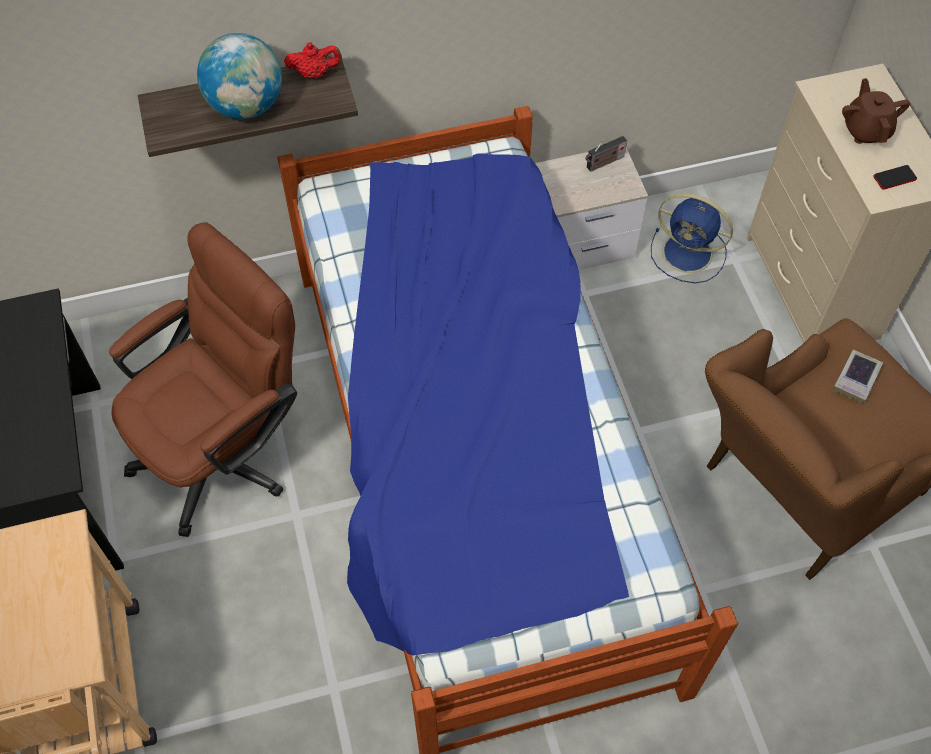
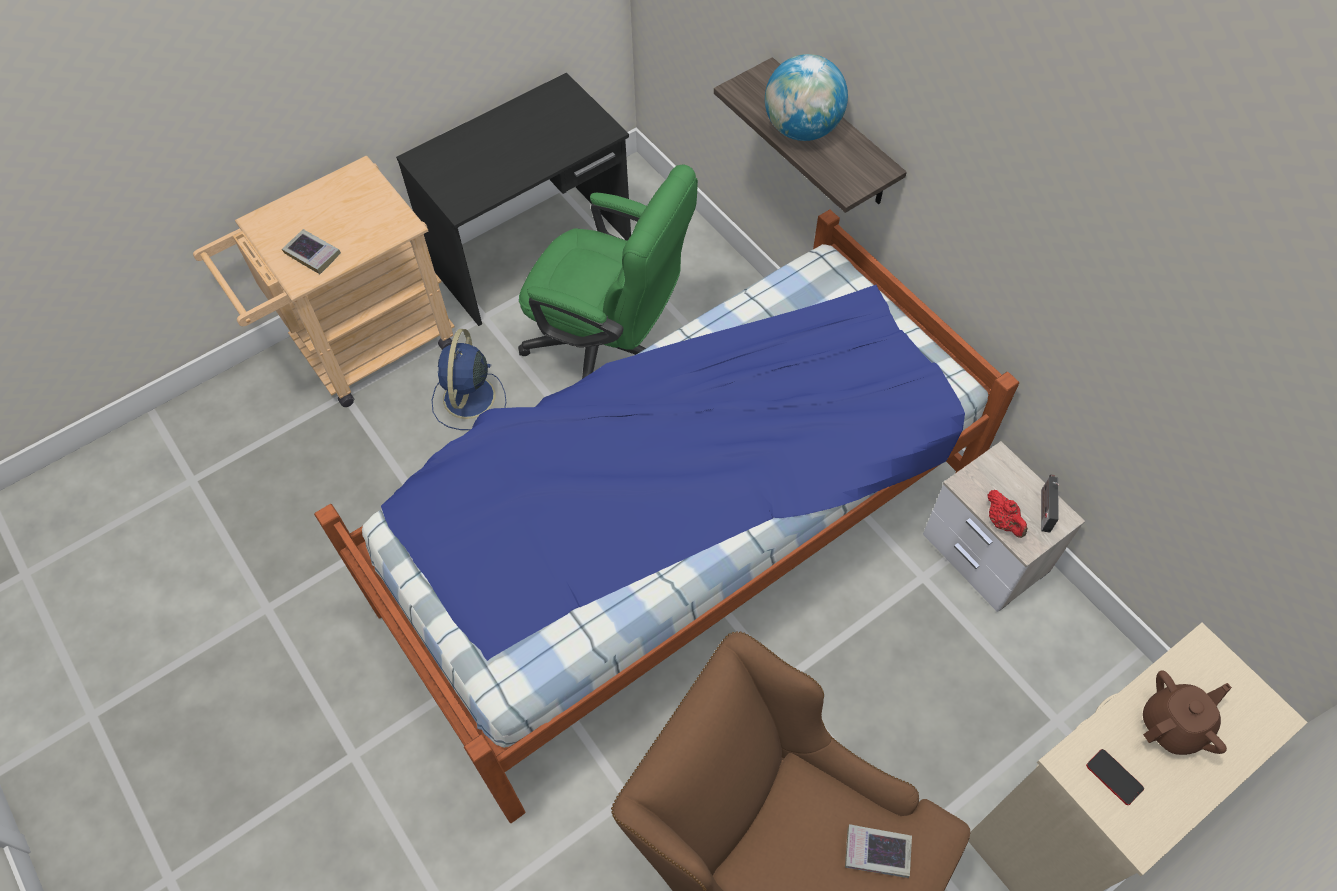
camera: 70 degrees right, 0 degrees up
(50, 640) = (312, 254): none -> book
(226, 450) = (610, 349): brown office chair -> green office chair
(315, 74) = (871, 161): red teapot -> red teapot (1002, 522)
(604, 163) = (1044, 508): radio -> radio turned 60 degrees clockwise
(689, 253) = (1036, 668): blue fan -> blue fan (468, 399)

